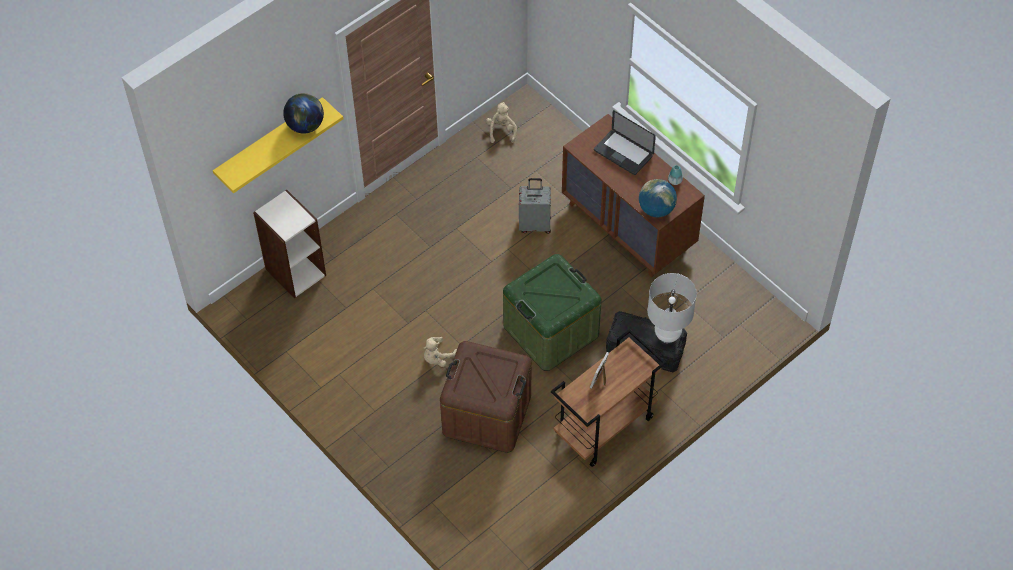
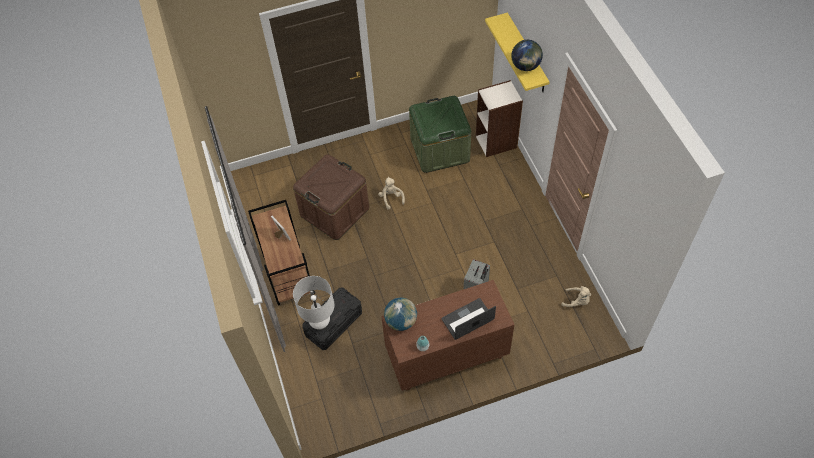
camera: 115 degrees right, 0 degrees up
(551, 331) = (379, 270): green storage box -> green storage box (440, 149)

